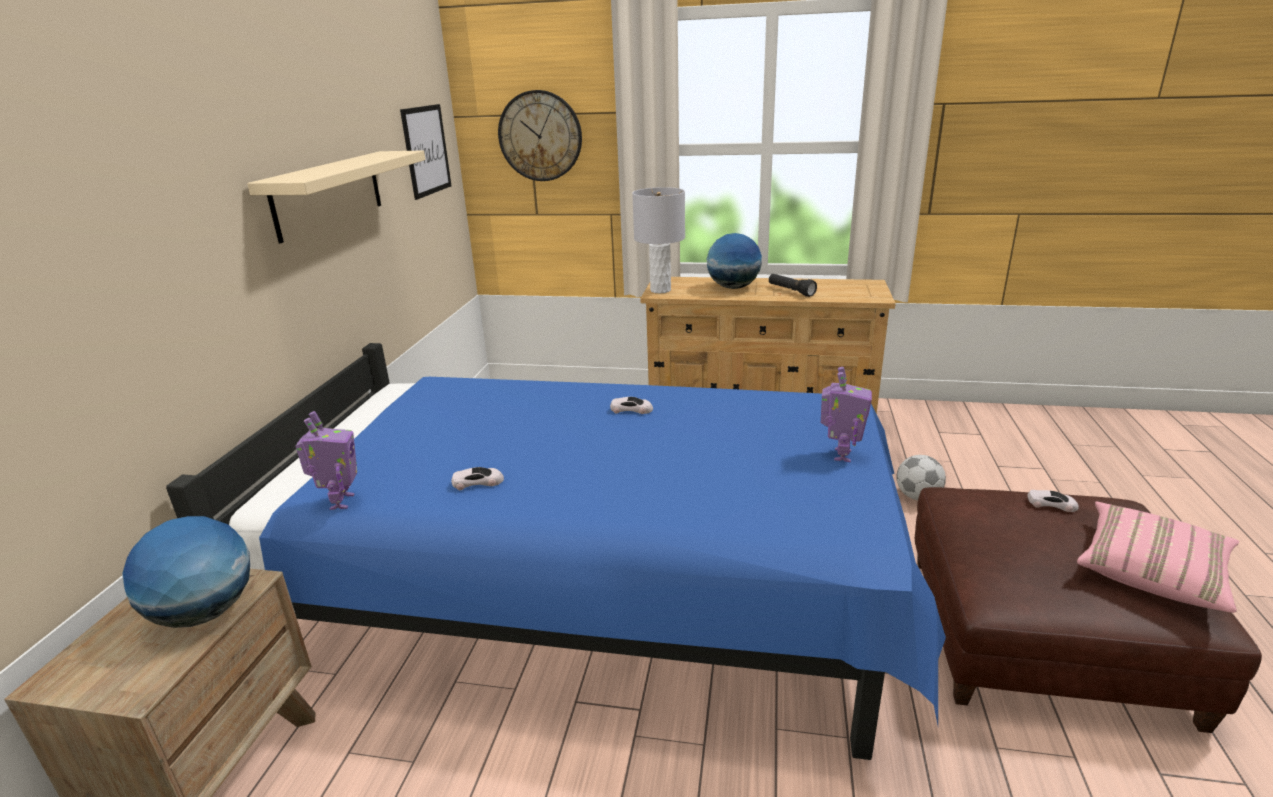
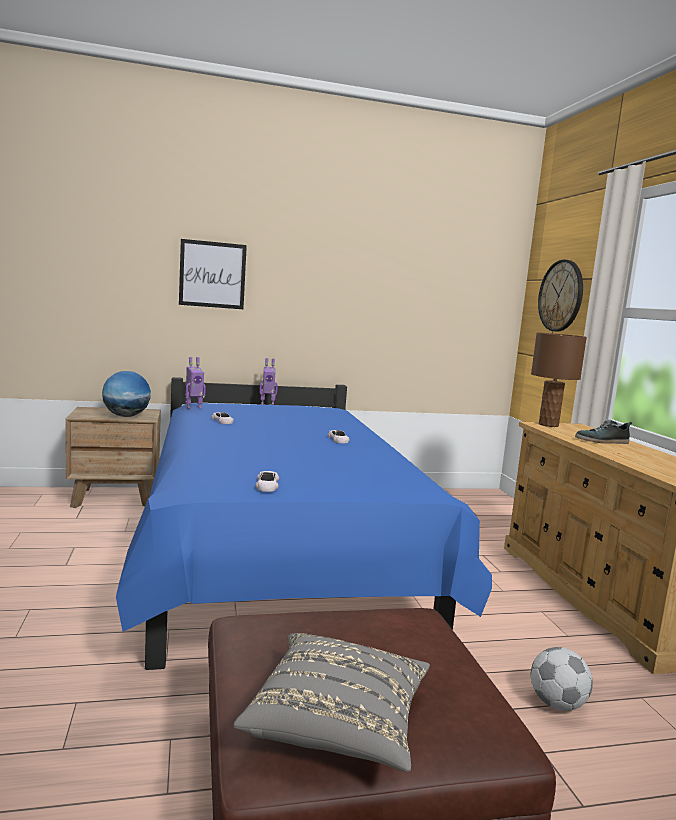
camera: 65 degrees right, 15 degrees down
(328, 194) = (349, 292): beige shelf -> none
(426, 150) = (472, 293): picture -> picture (212, 274)
(660, 290) = (548, 425): grey table lamp -> brown table lamp
(733, 287) = (602, 441): globe -> shoe
(790, 291) = (633, 456): black flashlight -> none
(840, 455) = (318, 485): toy robot -> toy robot (267, 403)
(1052, 504) = (443, 667): white toy car -> white toy car (267, 485)
(1151, 572) = (337, 723): pink pillow -> grey pillow

